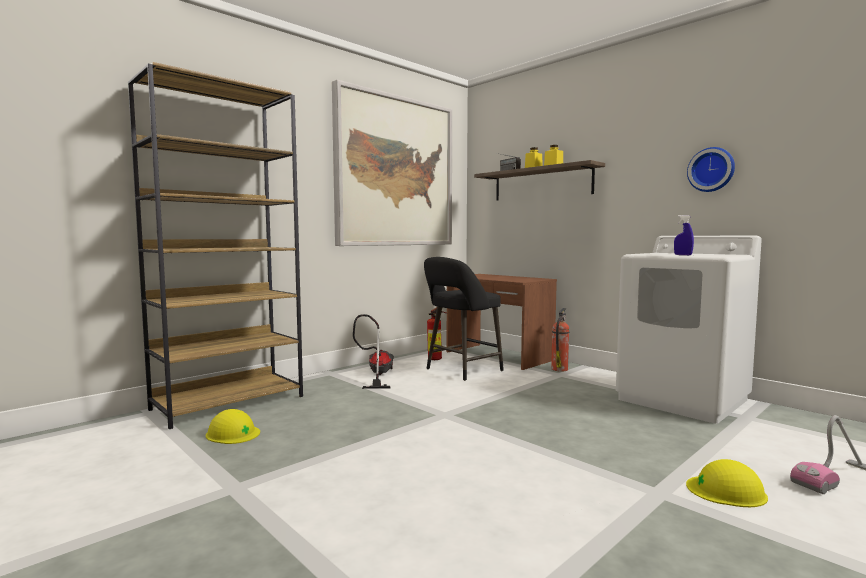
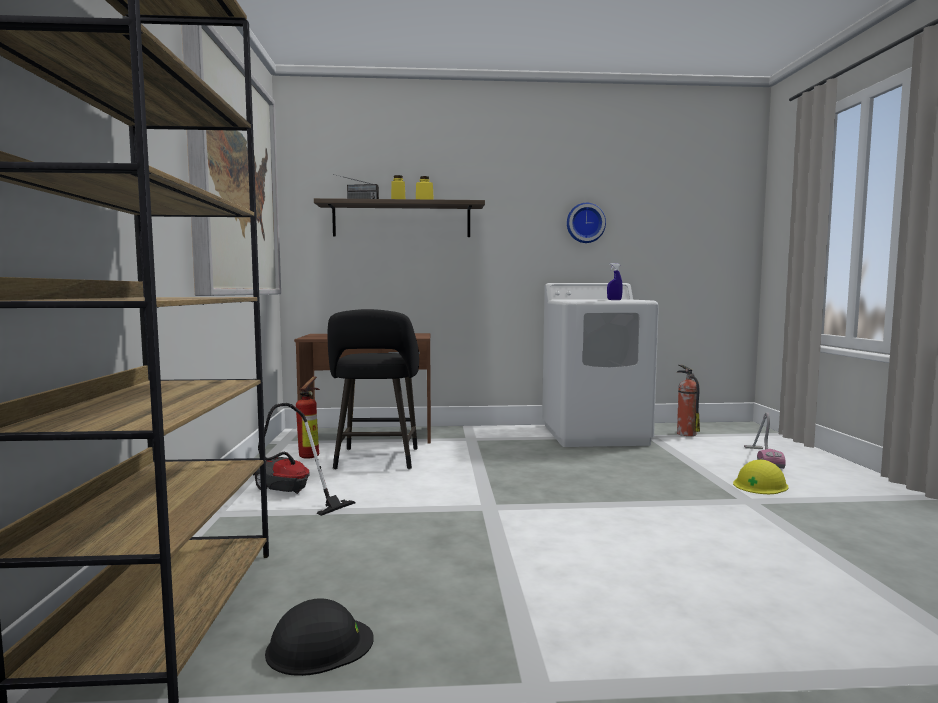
camera: 50 degrees left, 0 degrees up
(233, 433) = (319, 645): yellow hard hat -> black hard hat
(559, 369) = (457, 434): fire extinguisher -> fire extinguisher (685, 433)

